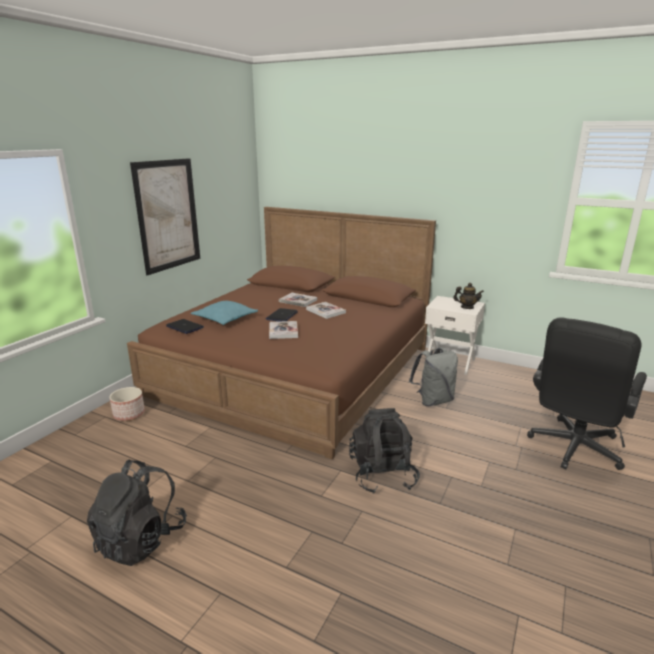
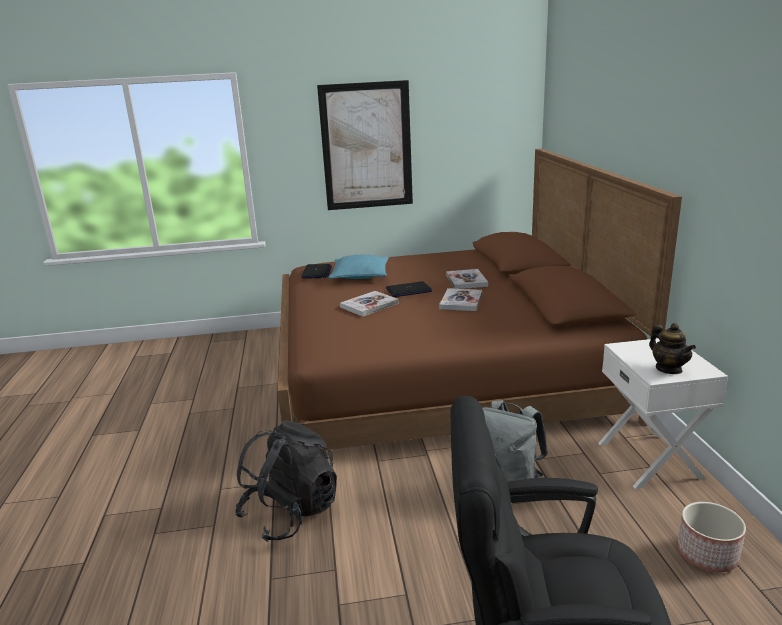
camera: 55 degrees right, 0 degrees up
(129, 414) = (258, 344): planter -> planter (708, 555)
(141, 539) = (103, 432): black backpack -> none

